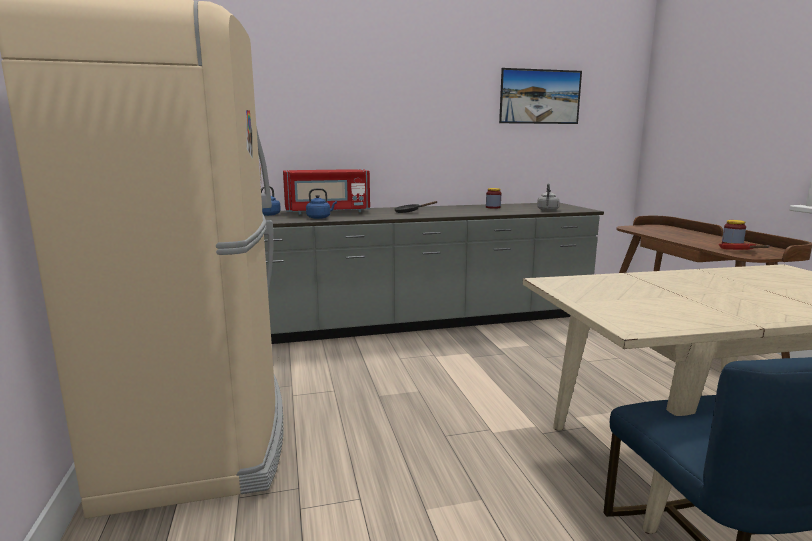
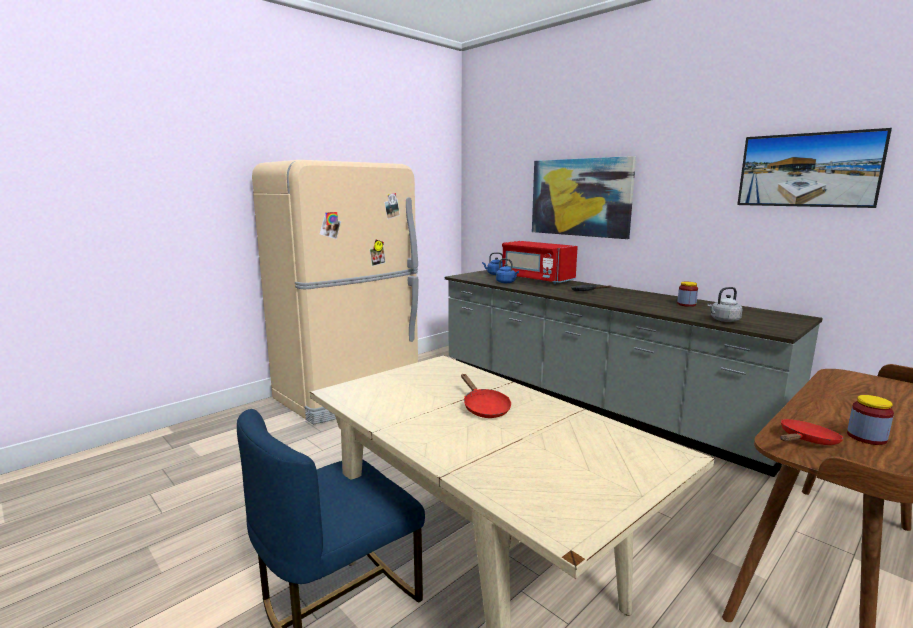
camera: 60 degrees right, 0 degrees up
(353, 117) = (580, 197): none -> picture
(694, 288) = (484, 408): none -> red frying pan

